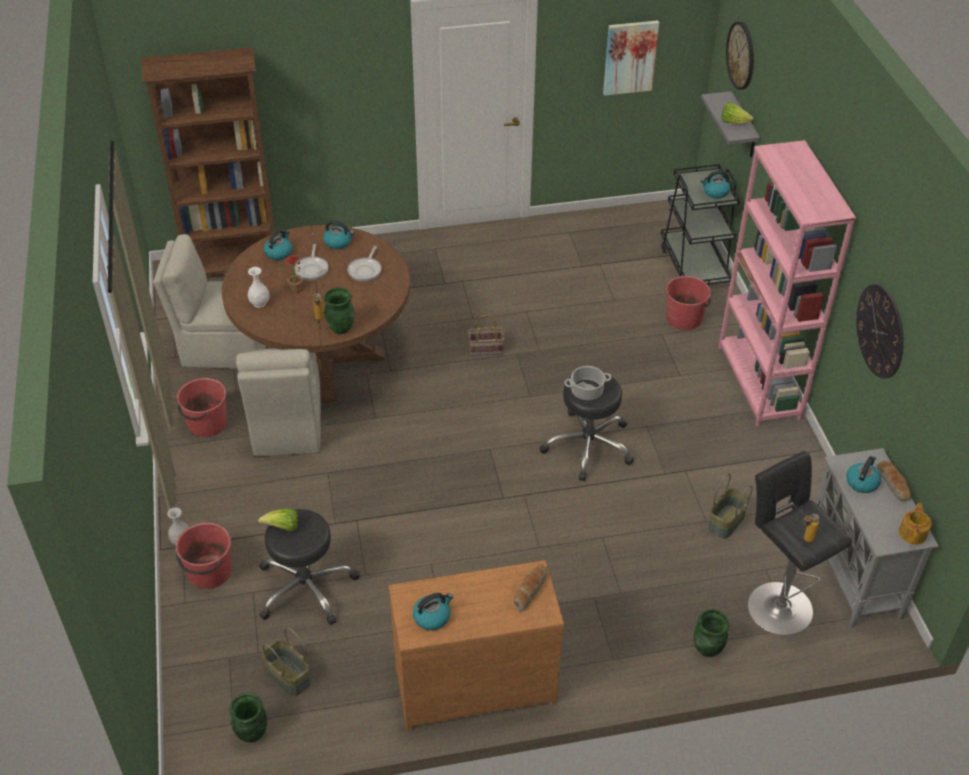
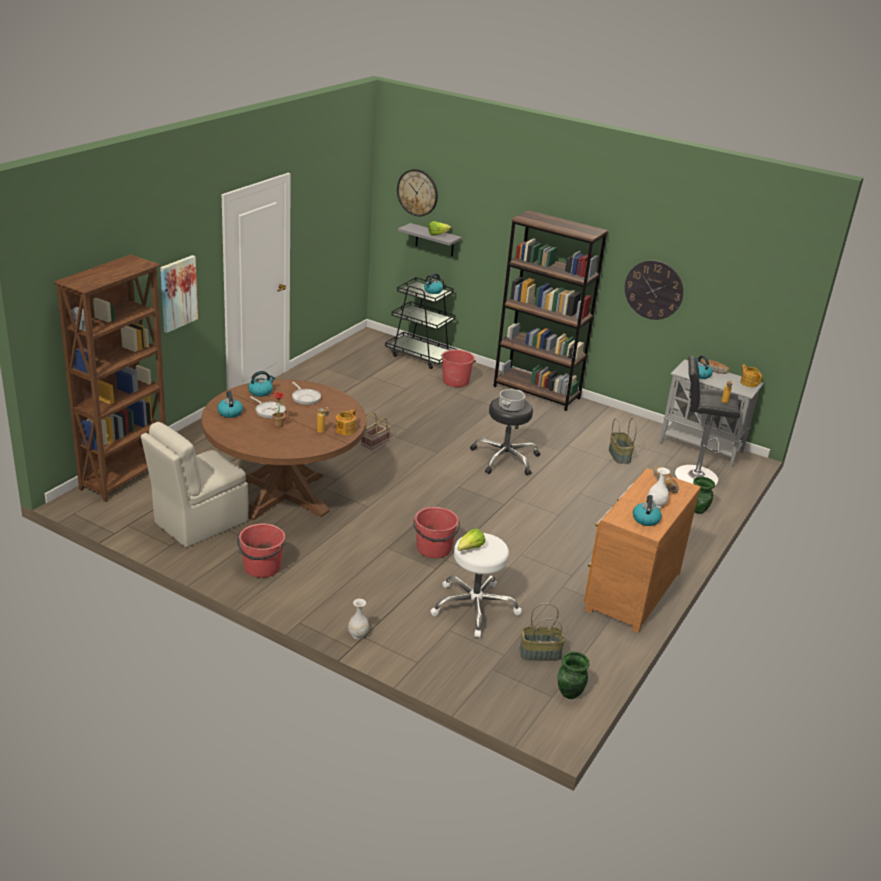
camera: 50 degrees left, 15 degrees down
(209, 572) = (404, 638): red bucket -> red bucket (434, 549)
(259, 303) = (267, 442): white vase -> white vase (656, 504)
(287, 426) = (320, 540): beige chair -> none
(306, 587) = (474, 607): black stool -> white stool
(341, 328) = (344, 430): green vase -> teapot
(630, 57) = (335, 219): picture -> picture (178, 293)
(759, 383) = (537, 392): pink bookcase -> brown bookcase

